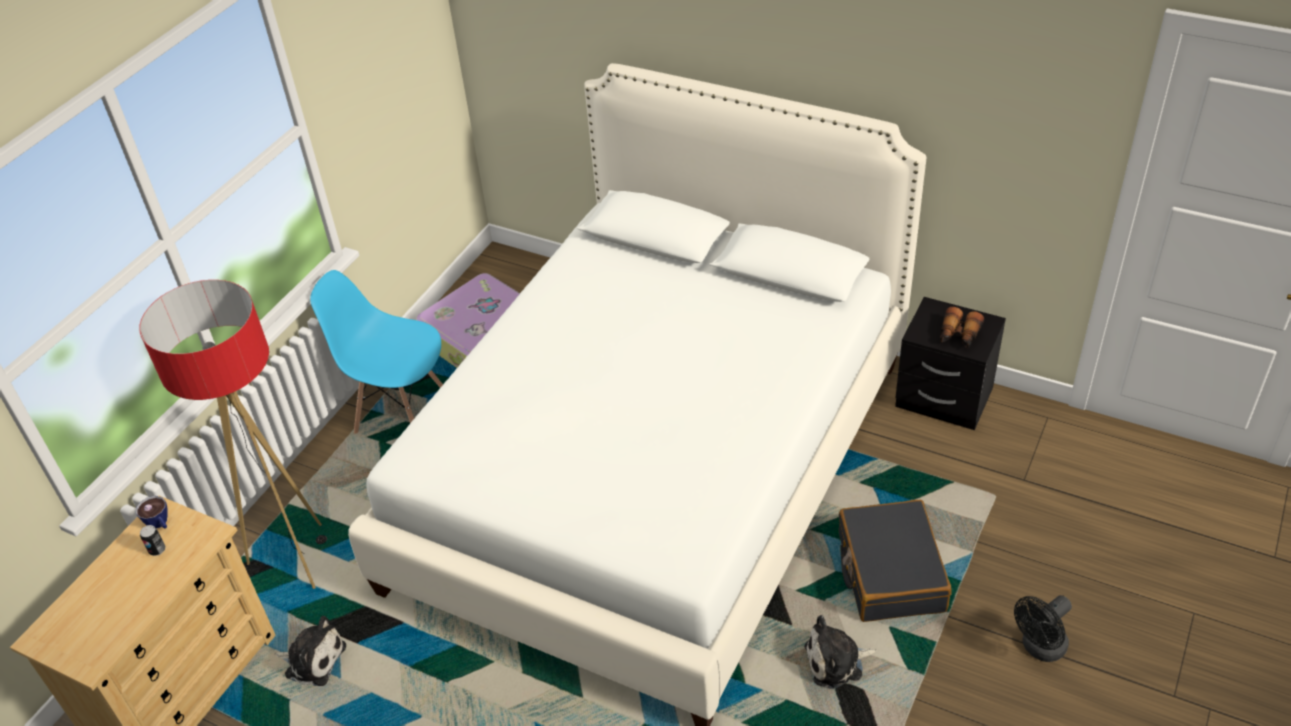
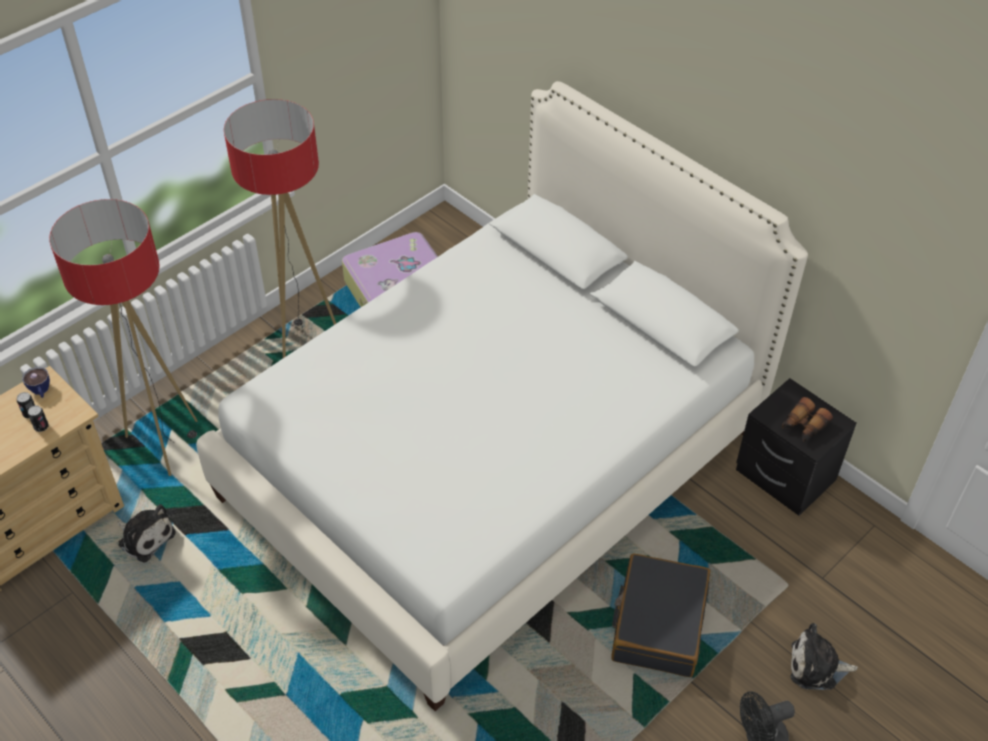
camera: 15 degrees right, 5 degrees up
(176, 559) = (41, 427): none -> can
(402, 413) = (302, 341): blue chair -> floor lamp
(837, 661) = (574, 689): plush toy -> plush toy (817, 667)

